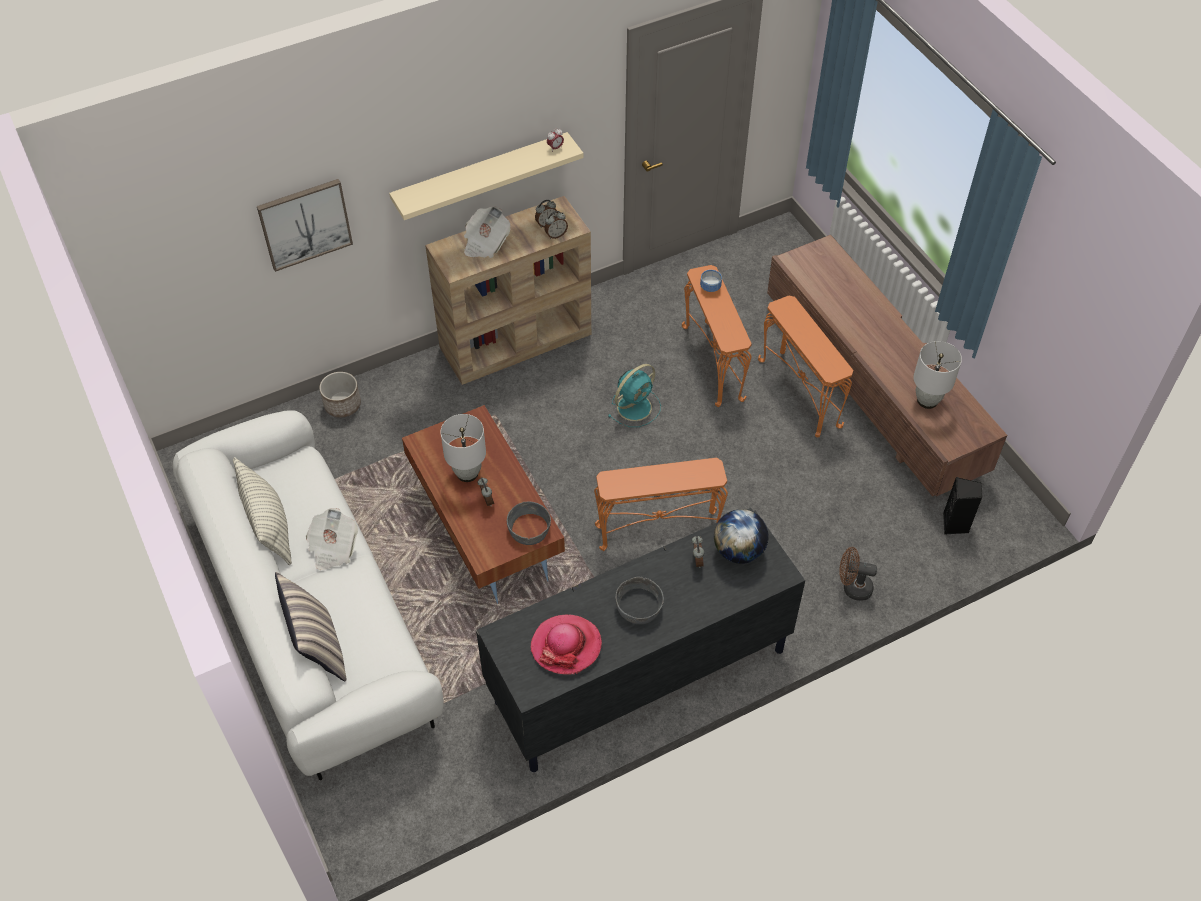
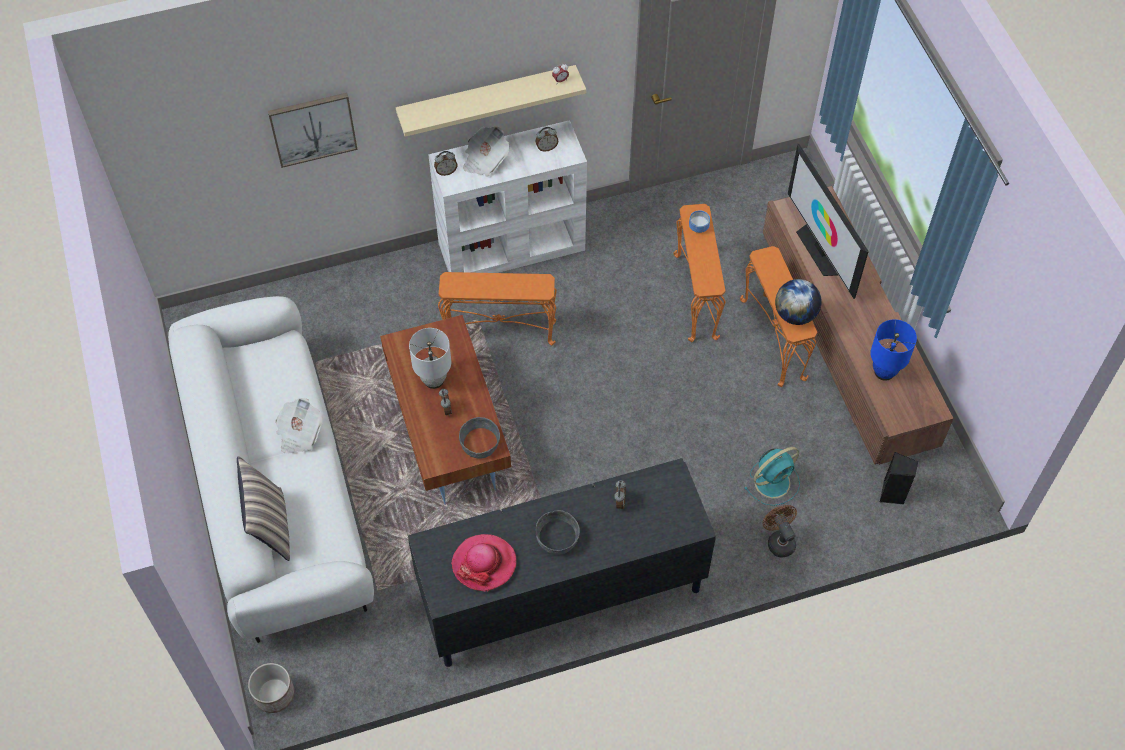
camera: 10 degrees right, 5 degrees up
(269, 526) = (245, 404): pillow -> none
(342, 405) = (337, 288): planter -> planter (274, 694)
(515, 340) = (511, 246): brown bookcase -> white bookcase
(556, 235) = (553, 160): alarm clock -> alarm clock (446, 171)
(635, 406) = (612, 330): turquoise fan -> turquoise fan (773, 481)
(658, 531) = (607, 457): orange side table -> orange side table (499, 332)
(739, 551) = (660, 498): globe -> globe (795, 314)
(835, 295) = (821, 250): none -> television
(852, 587) = (778, 540): brown fan -> brown fan turned 45 degrees clockwise
(927, 400) = (884, 372): white table lamp -> blue table lamp

